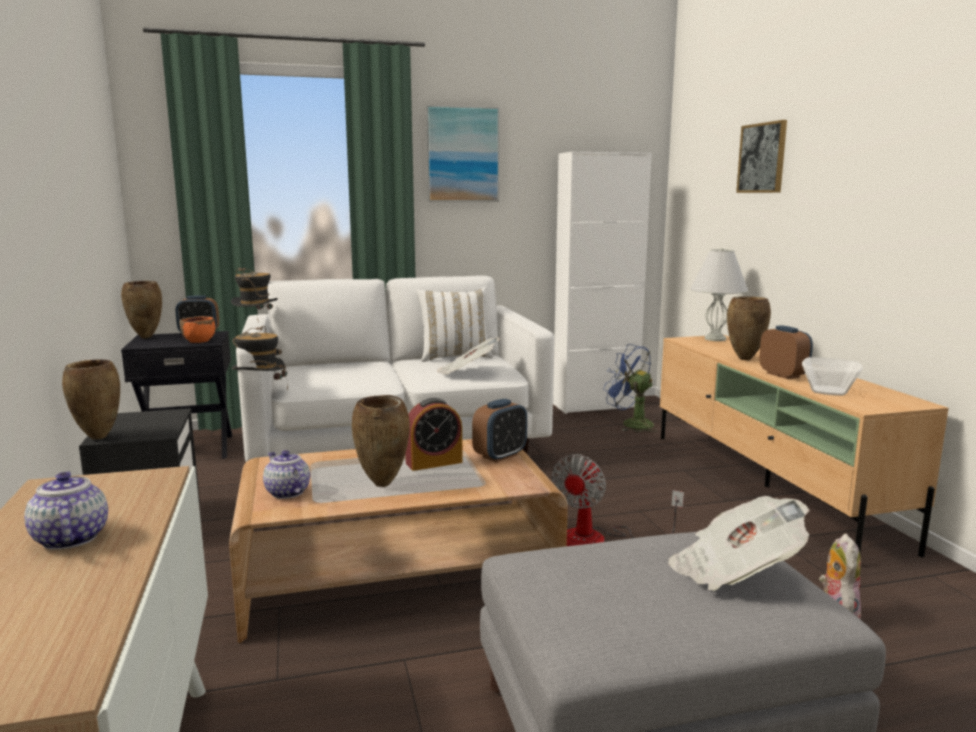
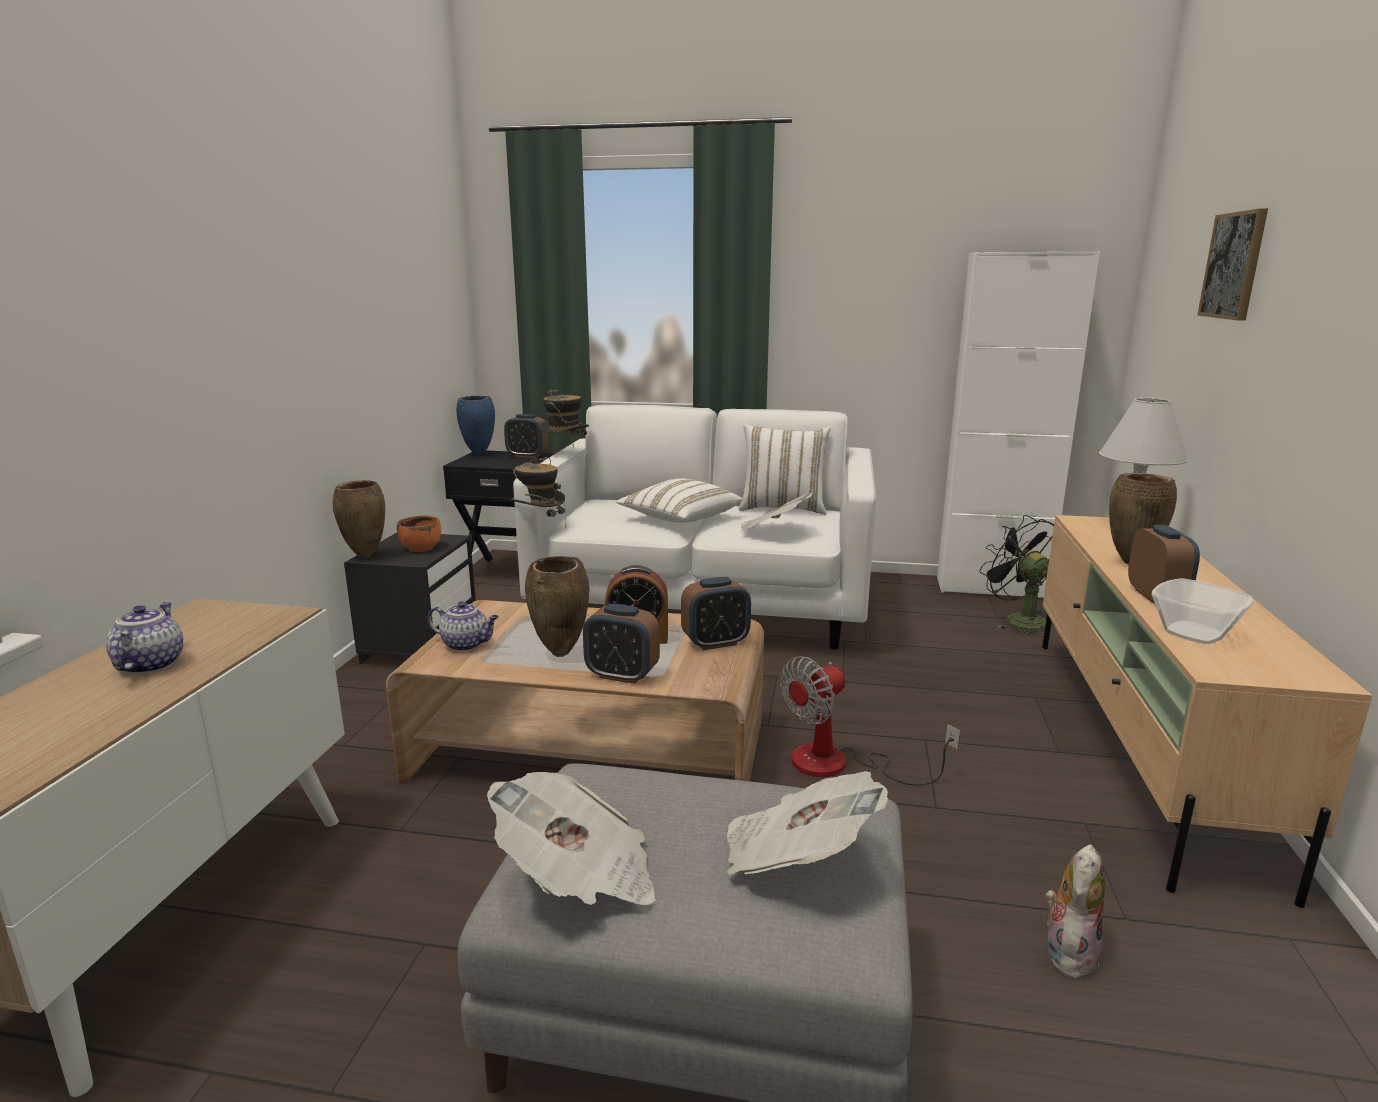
camera: 25 degrees right, 5 degrees up
(146, 337) = (479, 454): brown vase -> blue vase
(199, 341) = (519, 463): orange bowl -> orange bowl (421, 548)
(286, 492) = (466, 644): teapot -> teapot turned 120 degrees clockwise
(380, 373) = (679, 519): none -> white pillow
(454, 490) = (622, 675): none -> alarm clock
(462, 154) = (837, 257): picture -> none
(607, 623) = (578, 876): none -> newspaper
(631, 424) = (1018, 620): blue fan -> black fan

